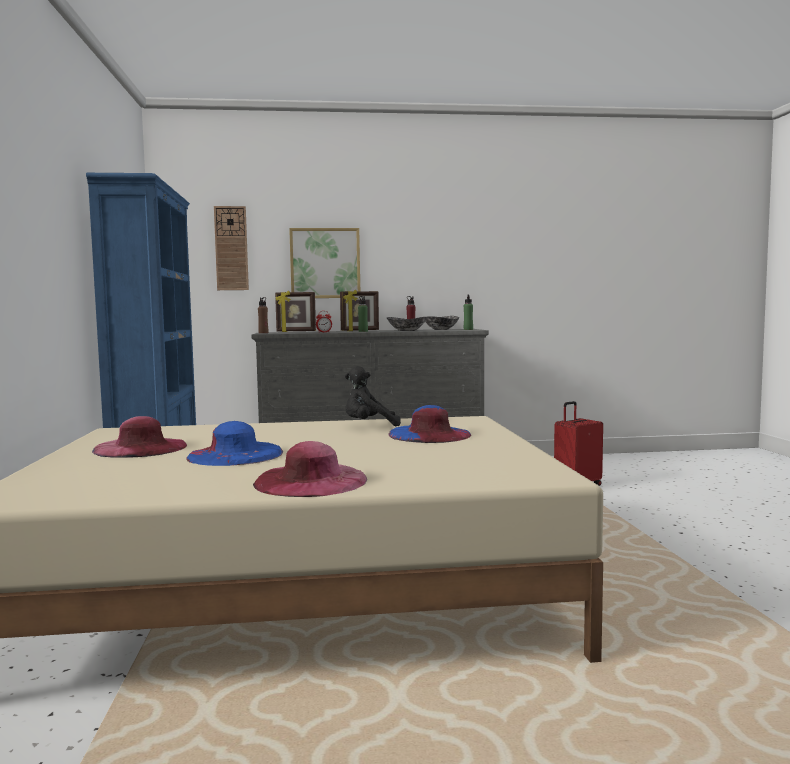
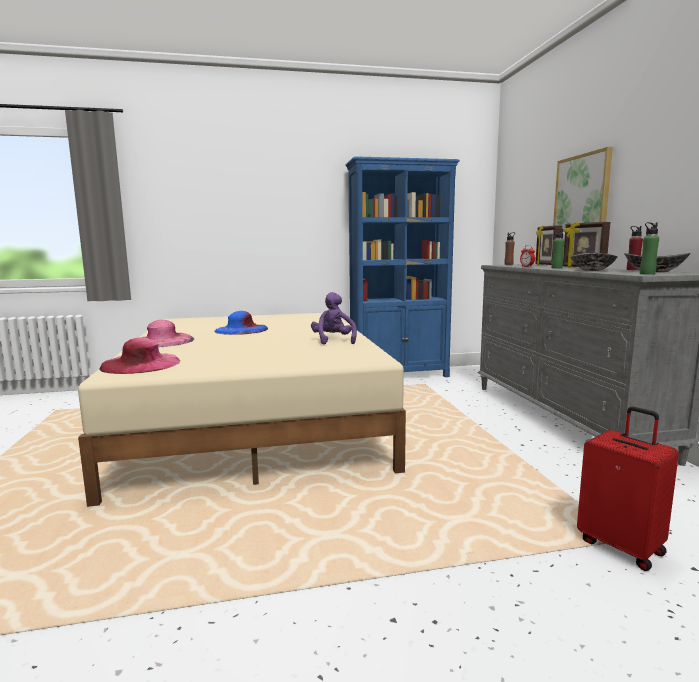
camera: 85 degrees right, 5 degrees up
(141, 448) = (269, 320): pink hat -> pink hat (141, 364)
(231, 248) = (528, 188): wall clock -> none
(369, 426) = (333, 341): black plush toy -> purple plush toy
(429, 434) = (291, 352): blue hat -> none

